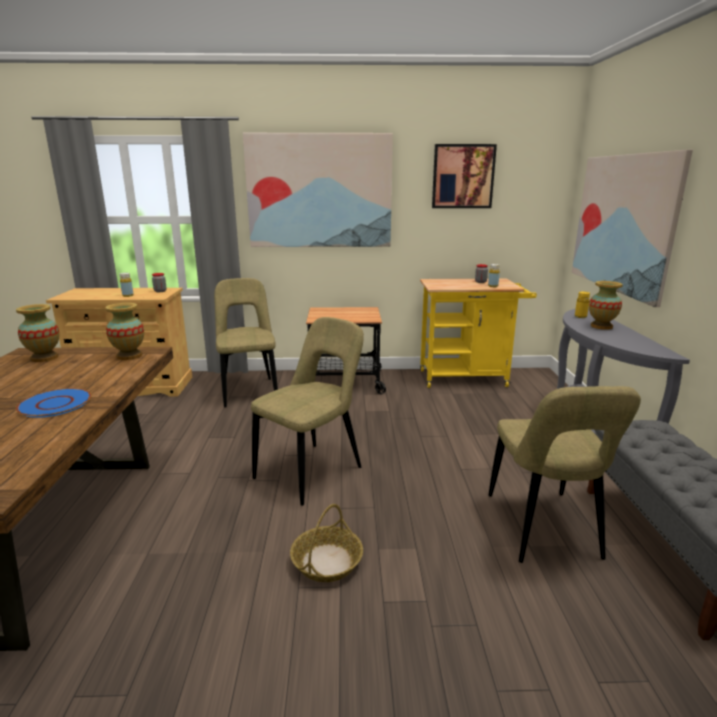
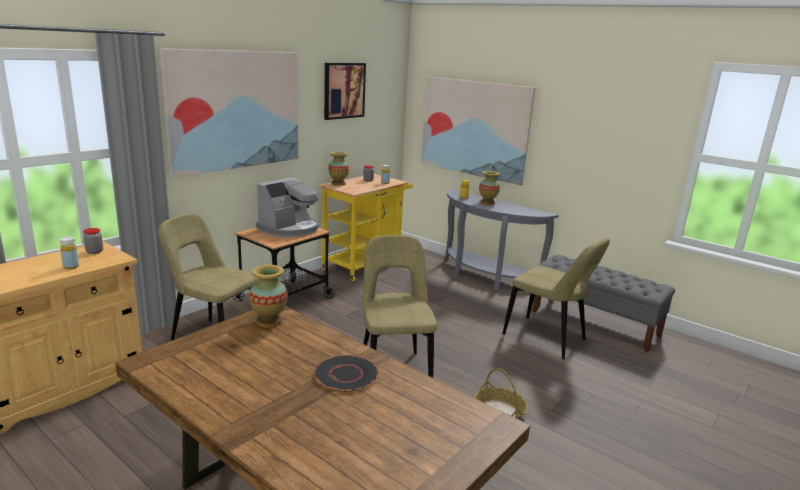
camera: 50 degrees left, 0 degrees up
(44, 358) = (191, 356): vase -> vase (338, 183)
(55, 404) = (346, 374): blue plate -> black plate
(353, 313) = (289, 229): none -> coffee machine

